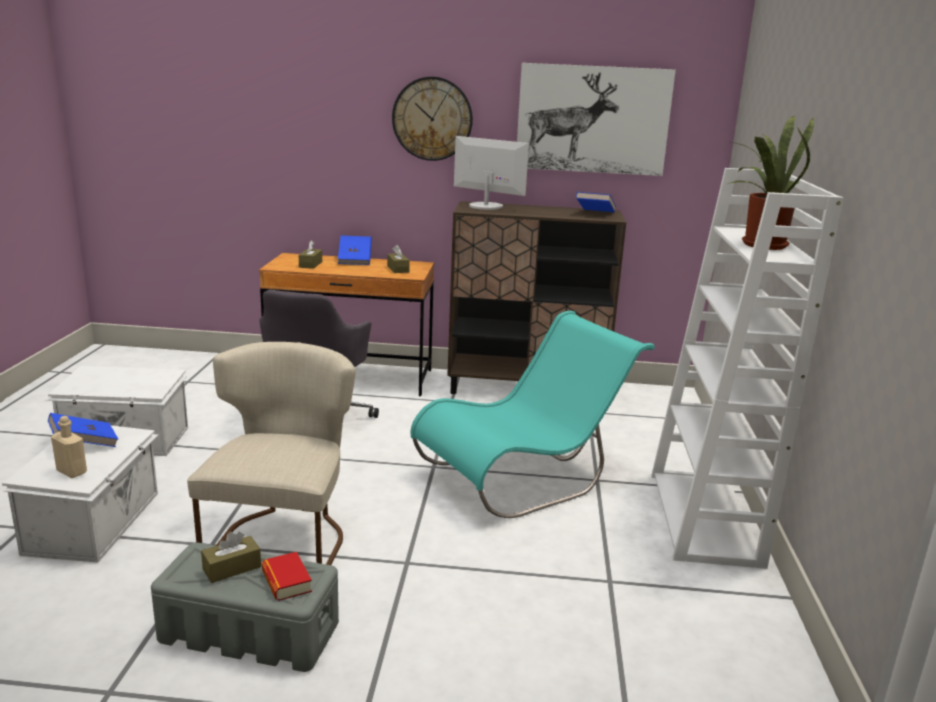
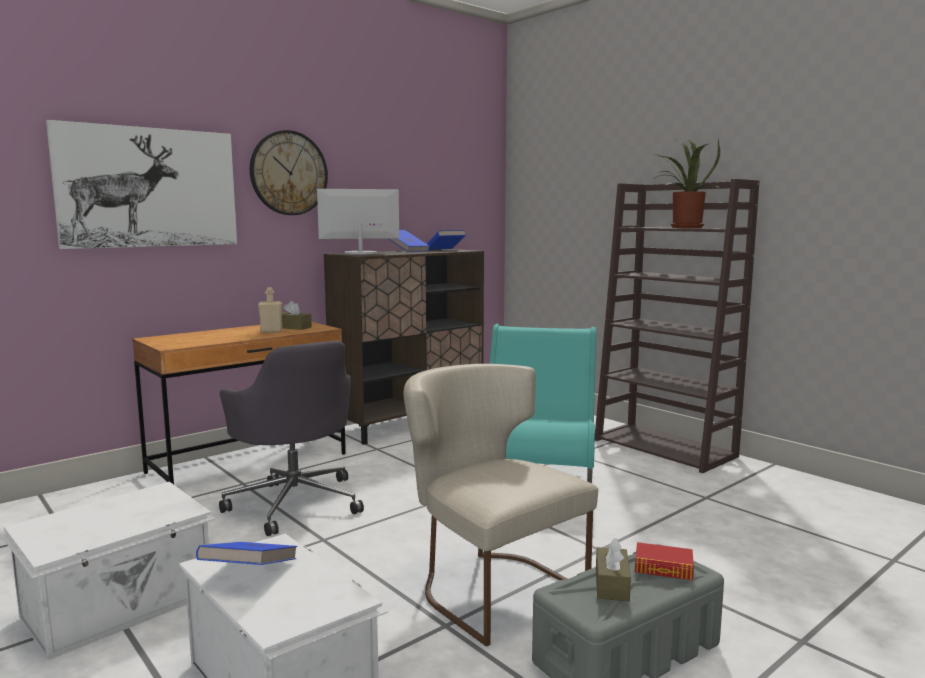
camera: 45 degrees left, 10 degrees down
(72, 472) = (314, 597): beige bottle -> beige bottle (271, 331)
(310, 264) = (201, 339): brown tissue box -> none
(355, 260) = (232, 330): blue book -> blue book (406, 251)
(592, 119) = (418, 172): picture -> picture (149, 187)
(705, 518) = (666, 448): white bookcase -> brown bookcase

